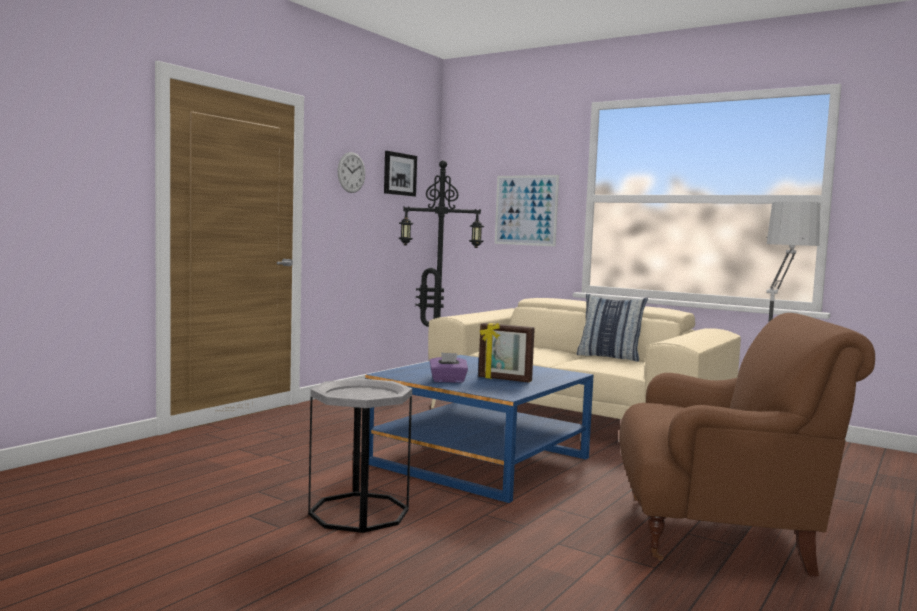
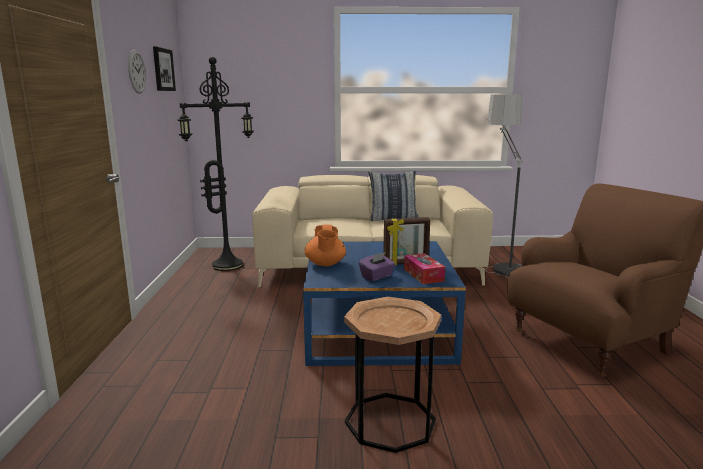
camera: 35 degrees left, 10 degrees up
(359, 512) = (390, 421): grey side table -> brown side table
(426, 367) = (325, 264): none -> orange teapot
(496, 388) = (423, 275): none -> tissue box
(526, 210) = (278, 100): picture -> none

